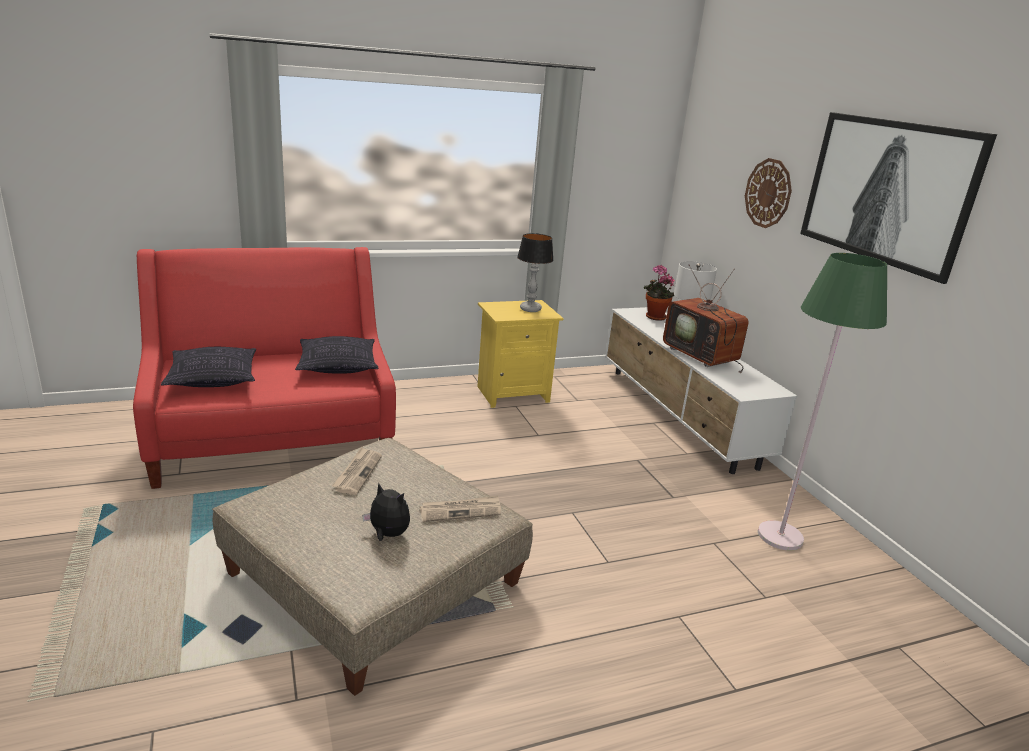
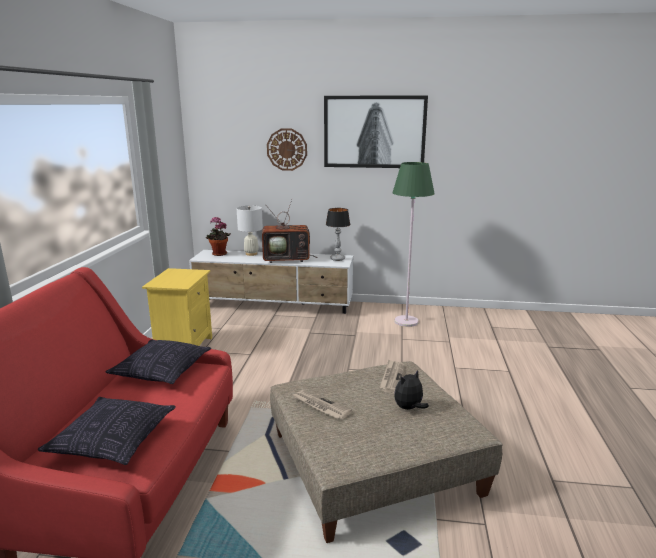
camera: 60 degrees left, 5 degrees down
(530, 309) = (181, 275): table lamp -> table lamp (337, 259)

